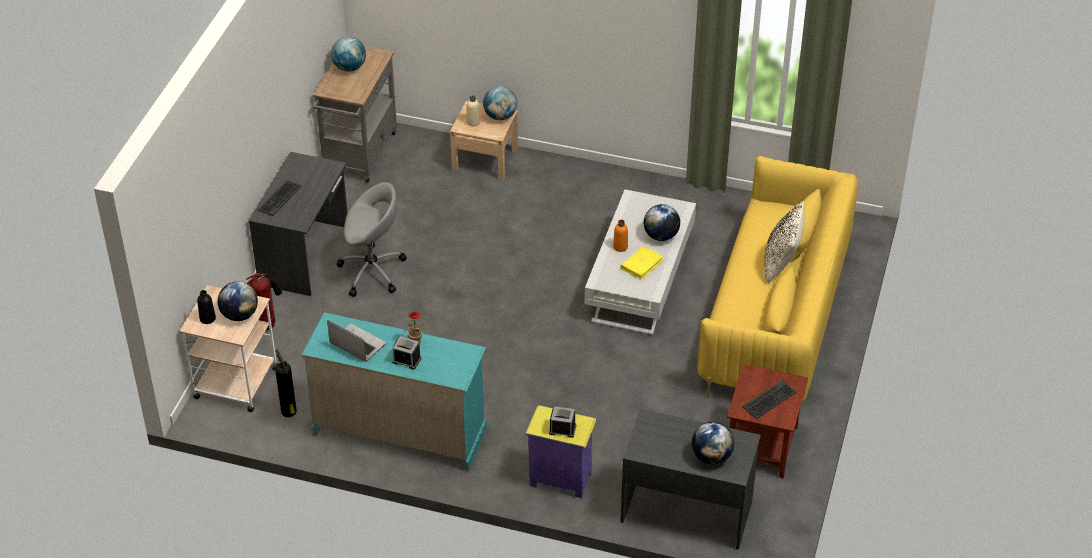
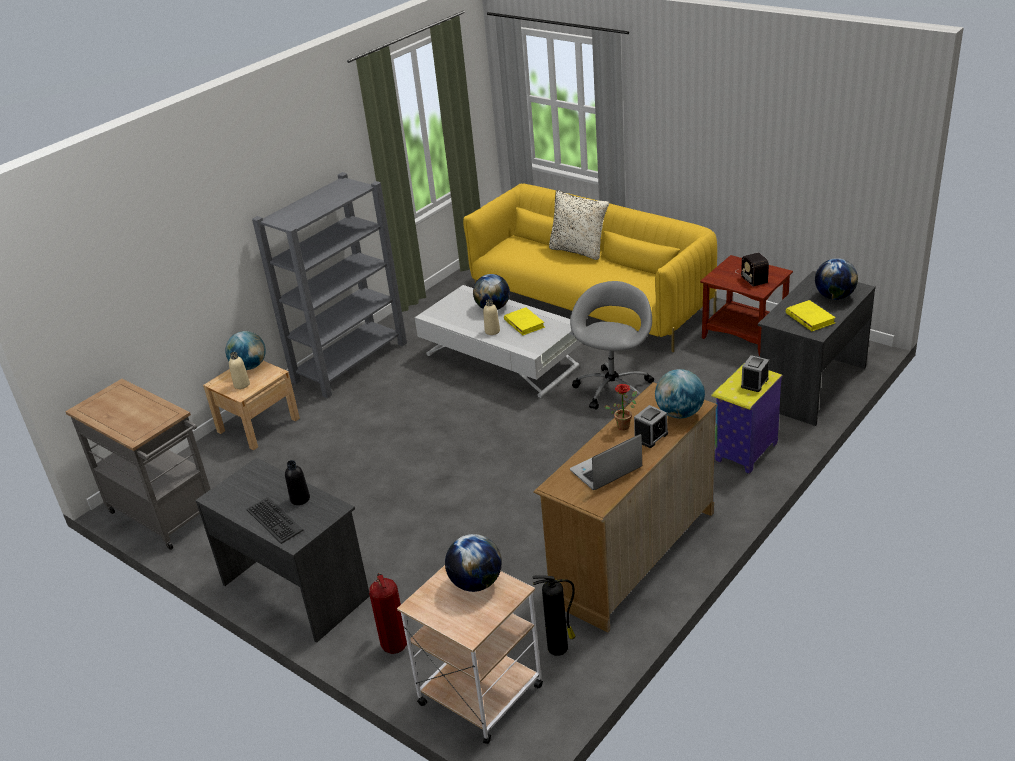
camera: 65 degrees left, 10 degrees down
(207, 318) = (464, 616): black bottle -> black bottle (300, 499)
(349, 67) = (114, 413): globe -> globe (679, 413)
(373, 271) = (366, 535): grey office chair -> grey office chair (614, 389)
(399, 430) = (631, 556): turquoise cabinet -> brown cabinet
(597, 181) = (350, 362): none -> grey bookcase
(620, 247) = (492, 331): orange bottle -> beige bottle
(663, 443) = (810, 318): none -> yellow book
(769, 400) = (751, 275): keyboard -> radio

